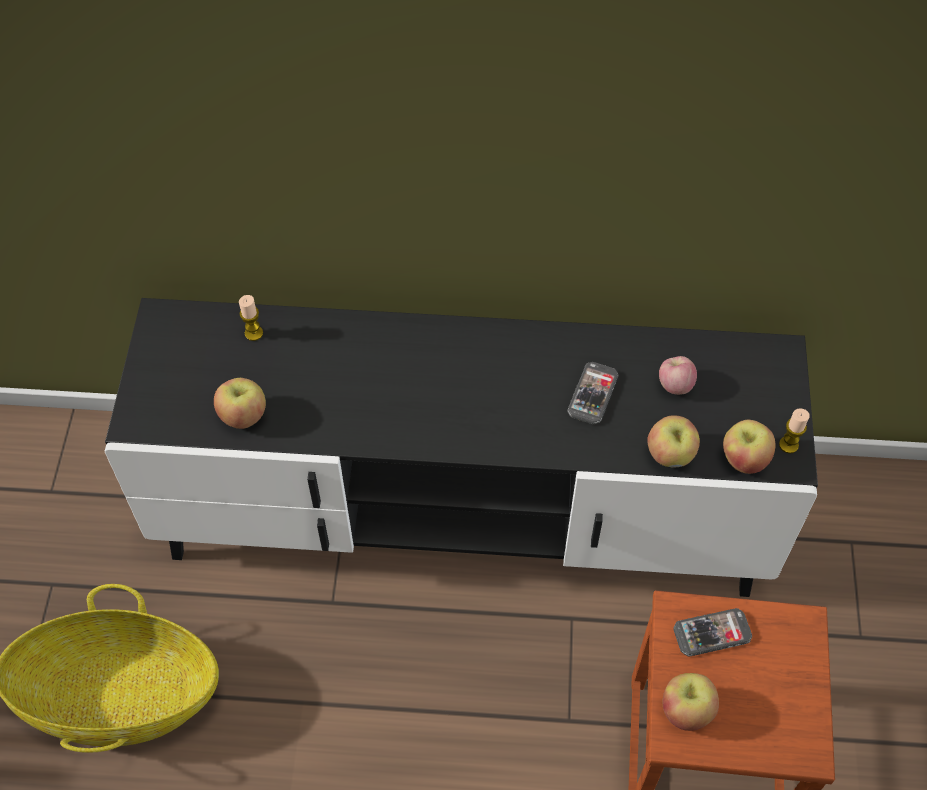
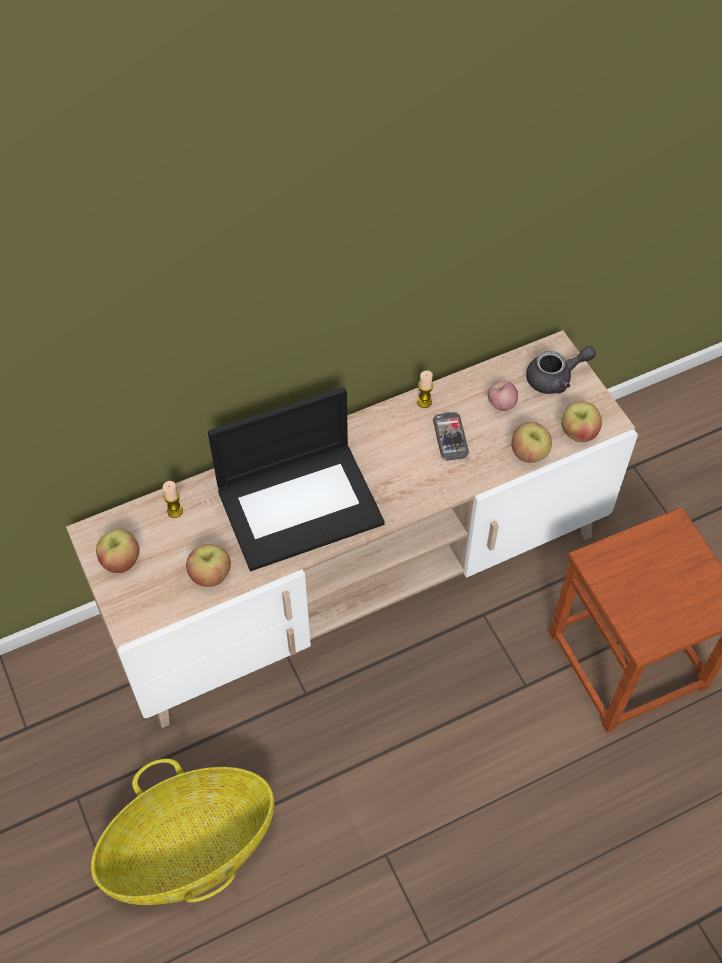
camera: 30 degrees left, 0 degrees up
(383, 388) = (301, 504): none -> laptop
(463, 514) = (360, 581): black tv stand -> beige tv stand
(686, 710) = (639, 620): apple -> apple (120, 560)
(712, 633) = (623, 561): phone -> none
(758, 385) = (555, 378): none -> grey teapot
(788, 445) = (600, 409): candle -> candle (424, 401)

